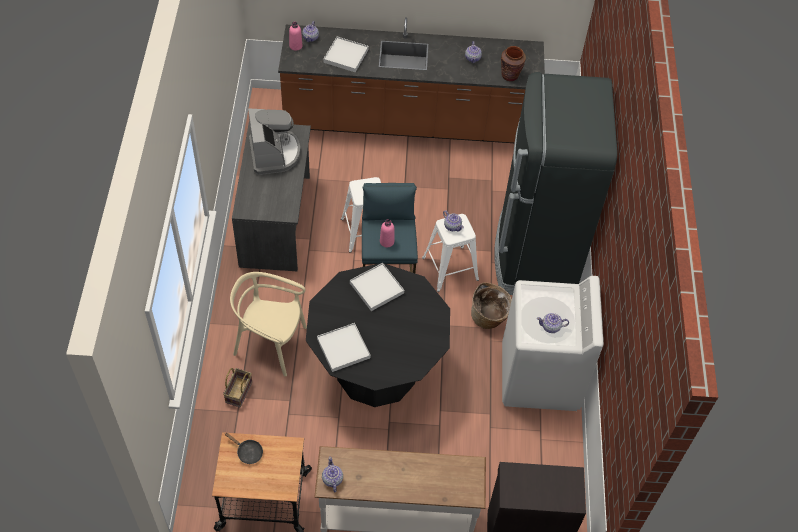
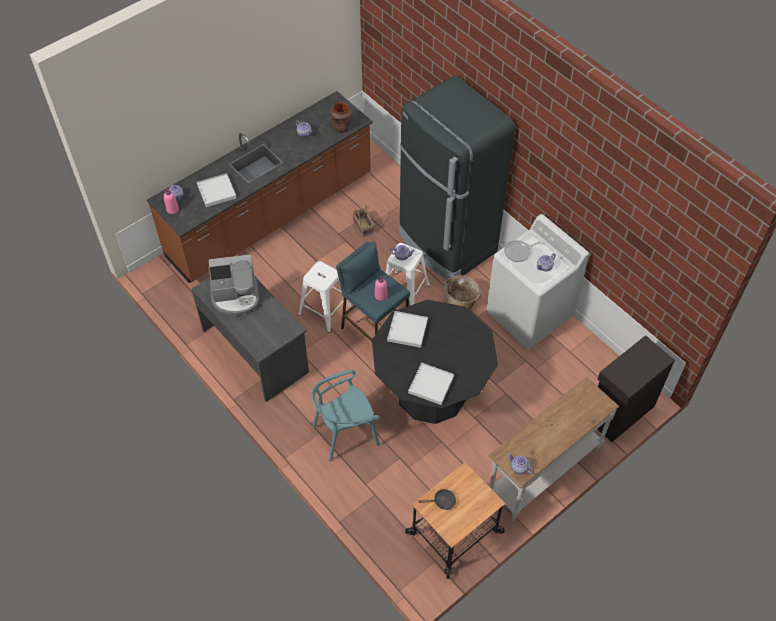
camera: 40 degrees left, 0 degrees up
(239, 393) = (362, 482): basket -> basket (364, 227)
(270, 344) = (345, 433): beige chair -> turquoise chair
(274, 153) = (236, 297): coffee machine -> coffee machine turned 135 degrees clockwise
(541, 295) = (518, 252): none -> frying pan

